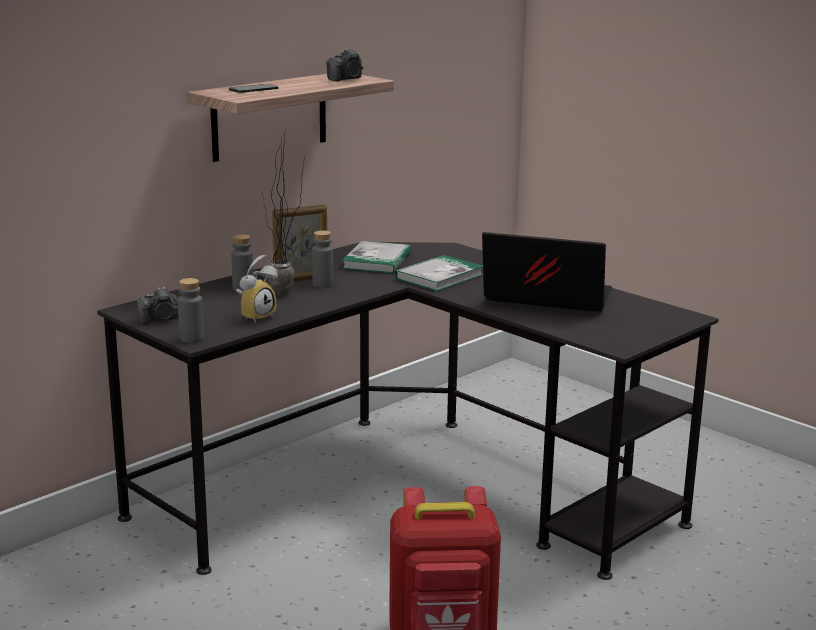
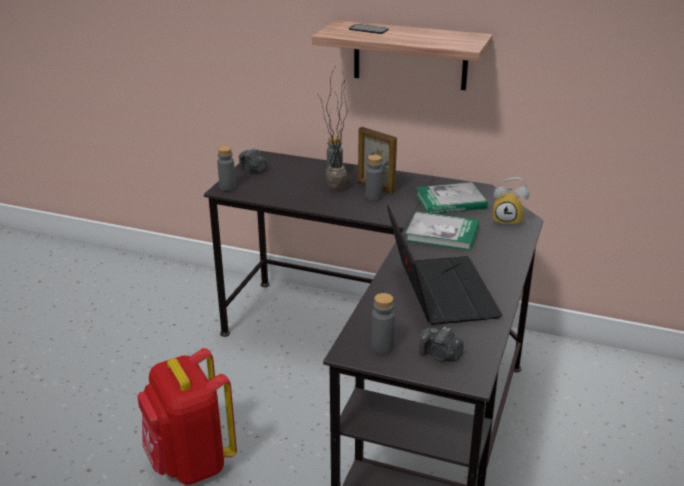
camera: 65 degrees right, 10 degrees up
(256, 316) = (285, 194): alarm clock -> alarm clock (508, 220)
(346, 79) = (455, 40): camera -> camera (440, 355)
(619, 334) = (382, 346): none -> grey bottle

